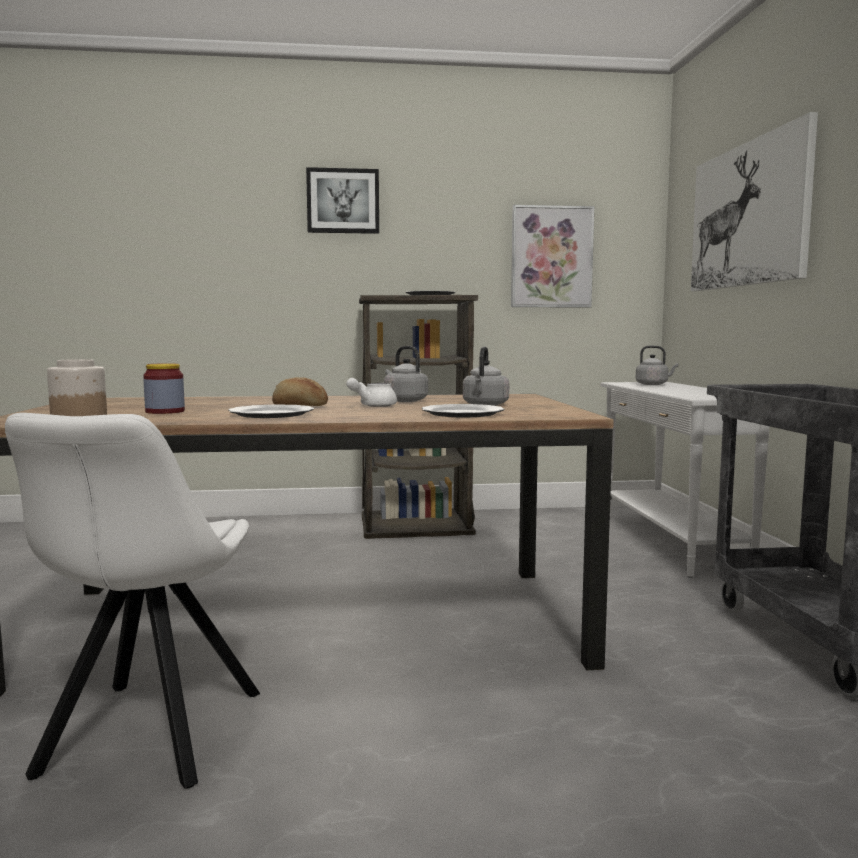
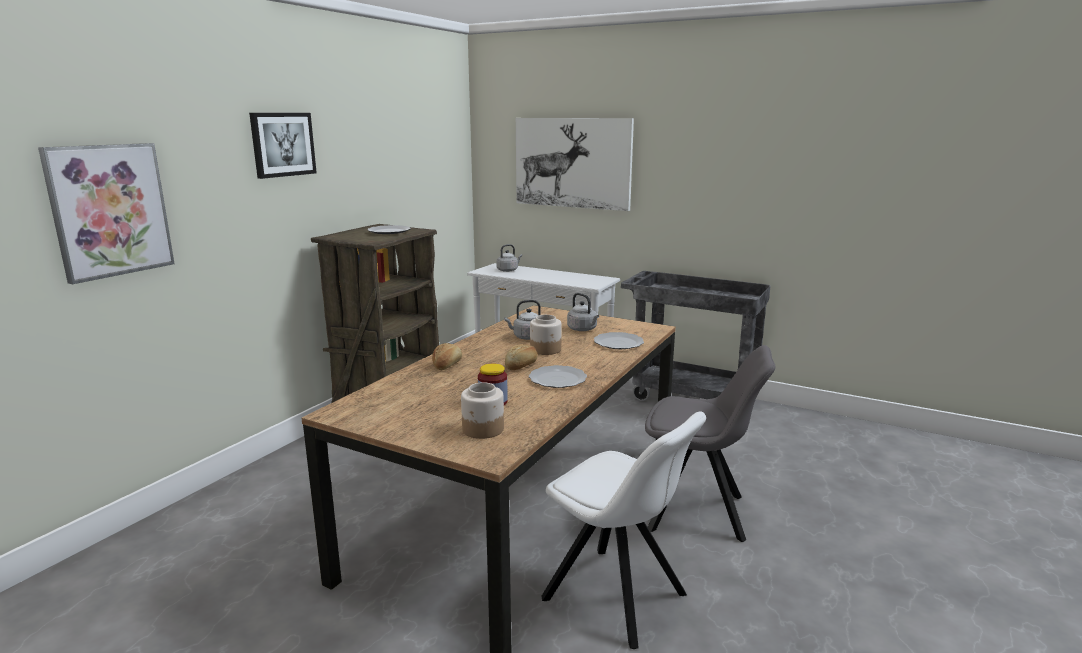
camera: 55 degrees left, 10 degrees up
(261, 399) = (447, 365): none -> bread
(372, 406) = (546, 350): white teapot -> jar
(448, 740) = (697, 512): none -> grey chair
(551, 257) = (419, 179): picture -> picture (109, 210)

